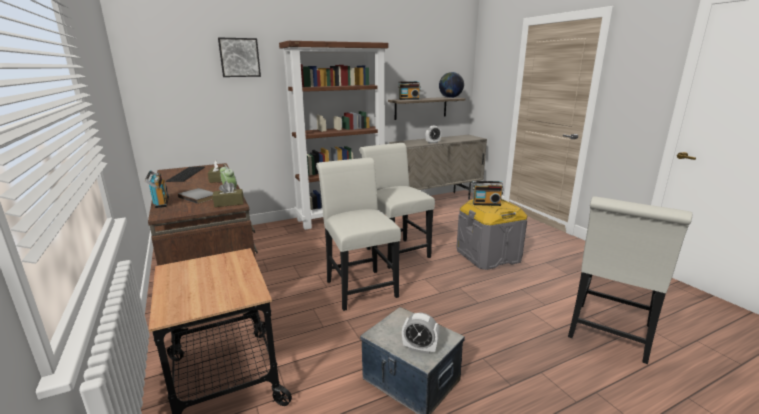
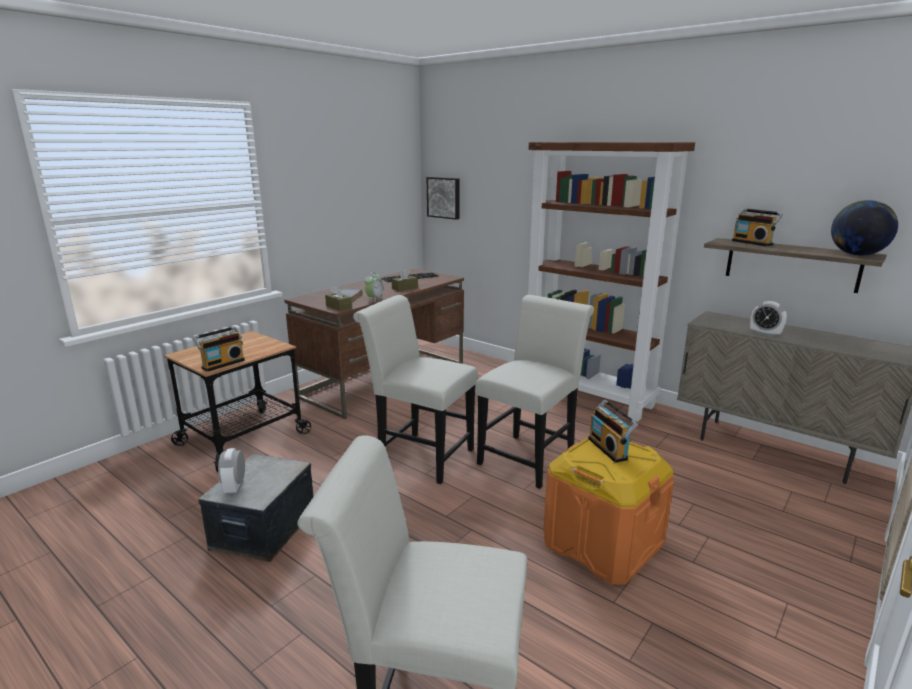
camera: 65 degrees right, 0 degrees up
(160, 202) = (327, 291): radio -> radio (222, 364)
(239, 57) = (515, 160): picture -> picture (444, 197)
(359, 286) = (419, 455): white chair -> white chair turned 105 degrees counterclockwise
(488, 256) = (602, 544): grey storage box -> orange storage box

